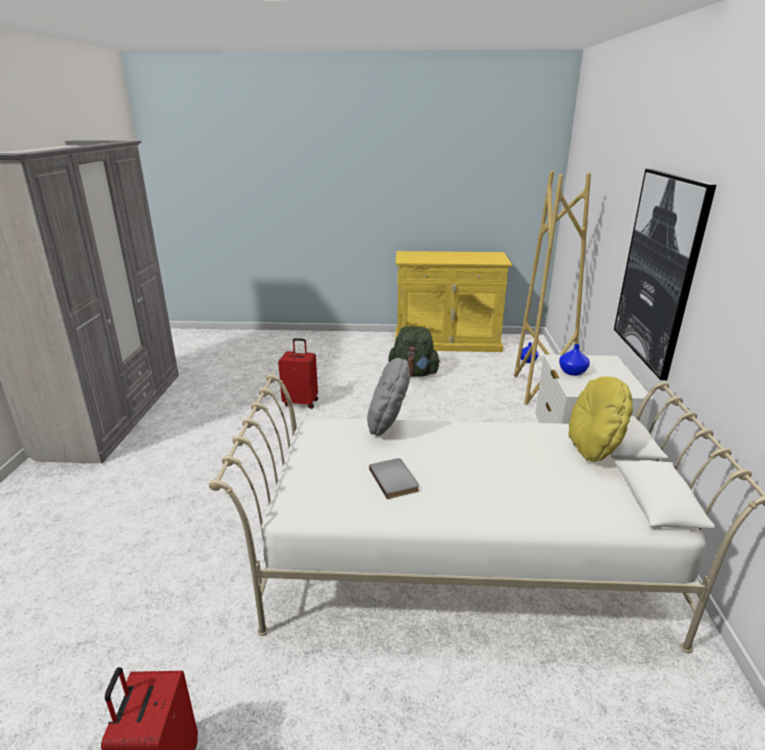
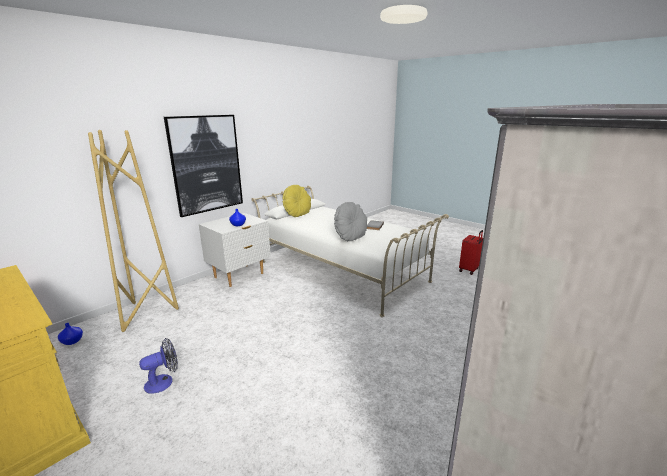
camera: 140 degrees left, 5 degrees down
(301, 402) = (305, 400): red suitcase -> none
(413, 373) = (164, 381): green backpack -> fan

